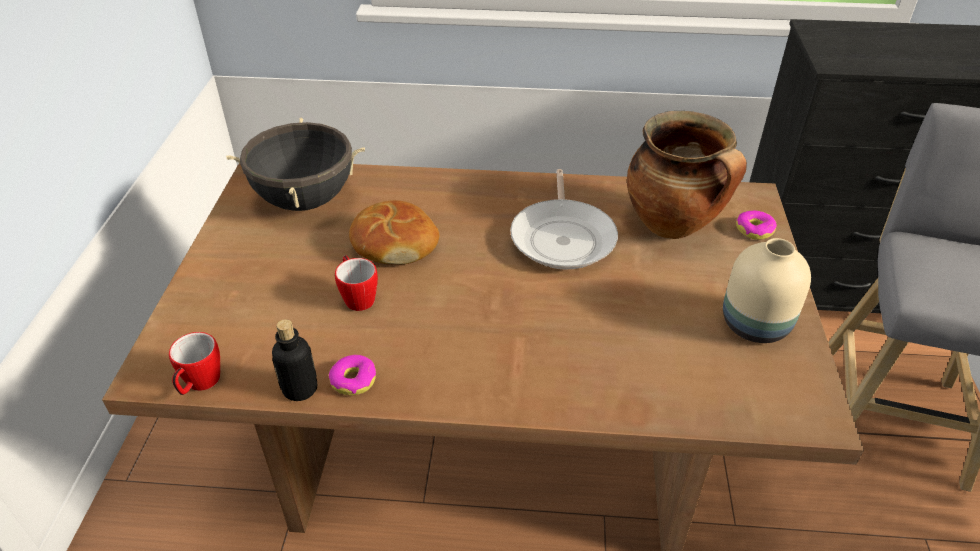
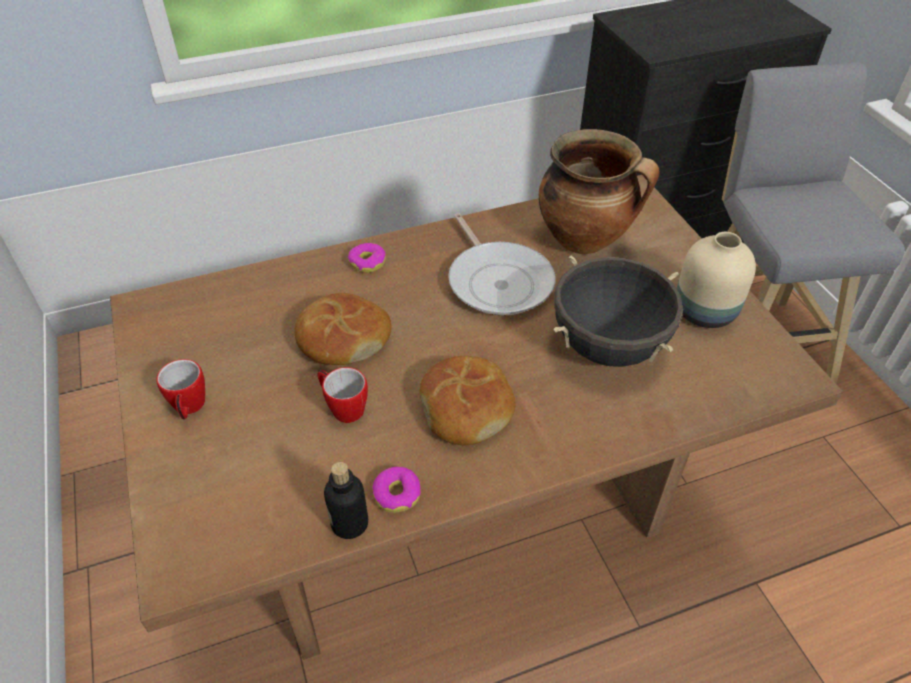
camera: 25 degrees left, 5 degrees up
(199, 384) = (241, 560): mug -> mug (189, 408)
(305, 200) = (217, 322): black cooking pot -> black cooking pot (608, 347)
(461, 333) = (467, 408): none -> bread
(754, 230) = (652, 223): donut -> donut (367, 262)

